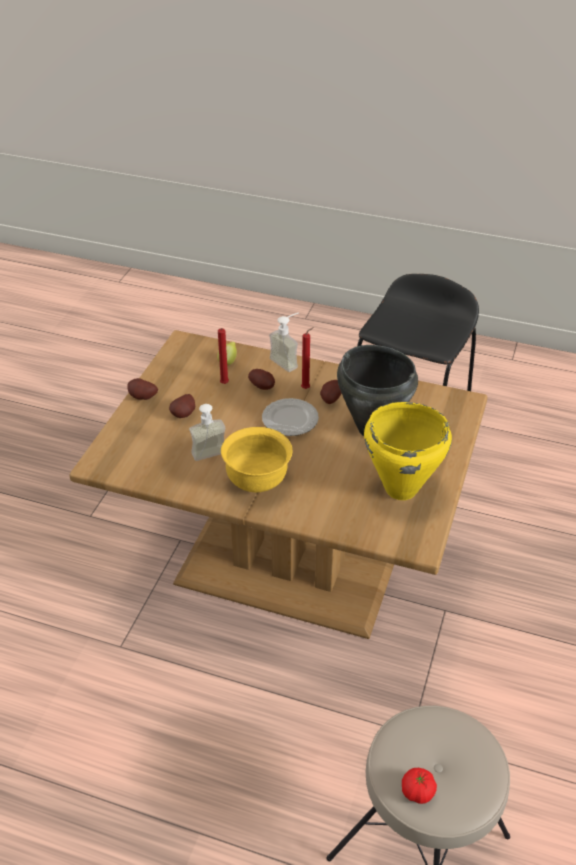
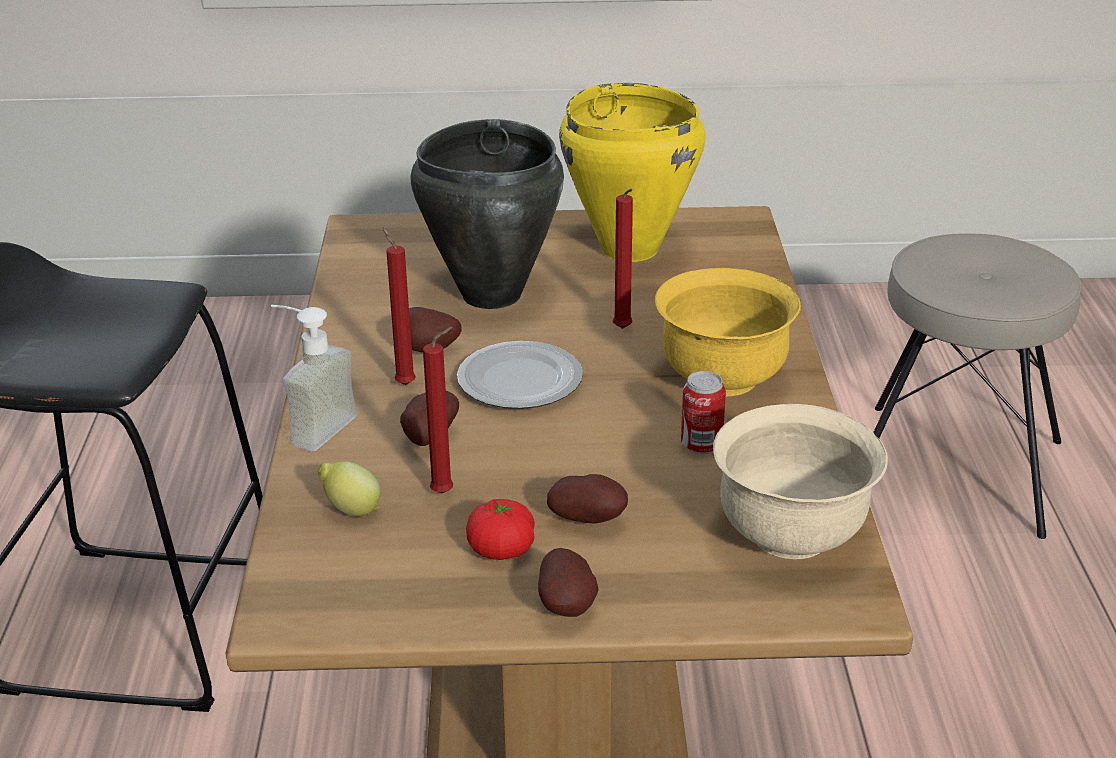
camera: 110 degrees left, 10 degrees down
(139, 462) = (792, 535): none -> beige bowl
(211, 457) = (701, 445): soap dispenser -> can
(317, 462) = (623, 330): none -> red candle
(417, 791) = (1037, 274): tomato -> tomato (501, 549)

